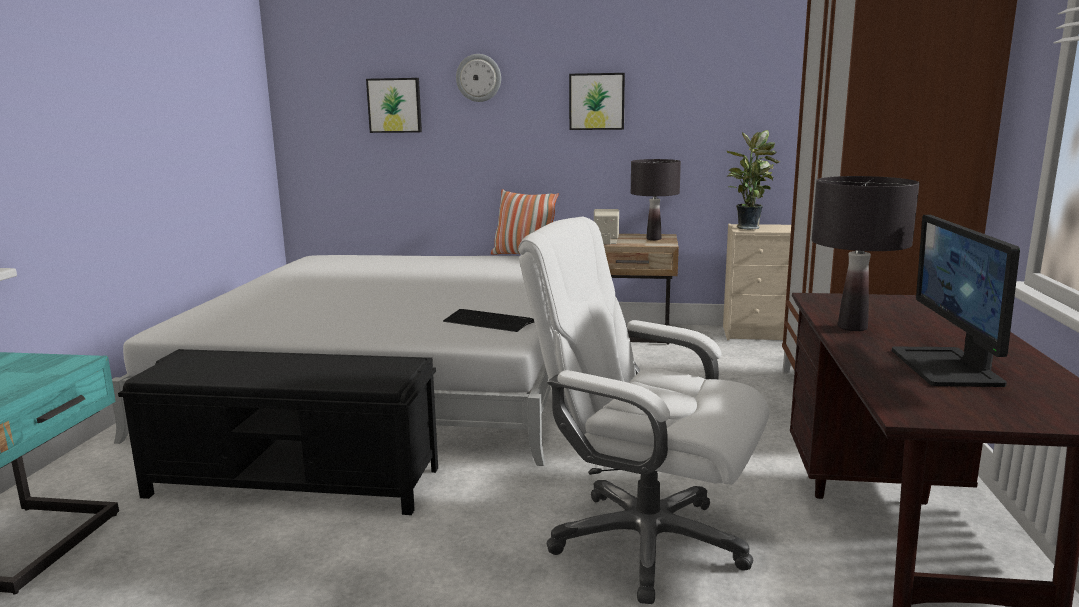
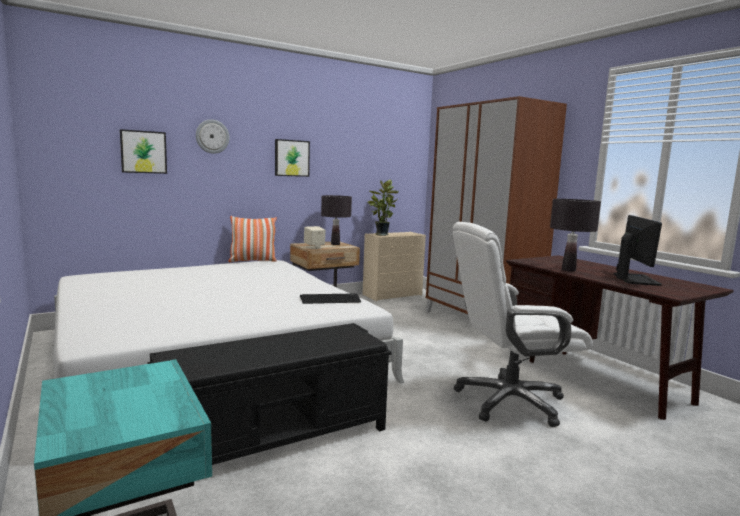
camera: 40 degrees left, 5 degrees down
(948, 367) = (634, 279): monitor -> monitor turned 135 degrees counterclockwise

